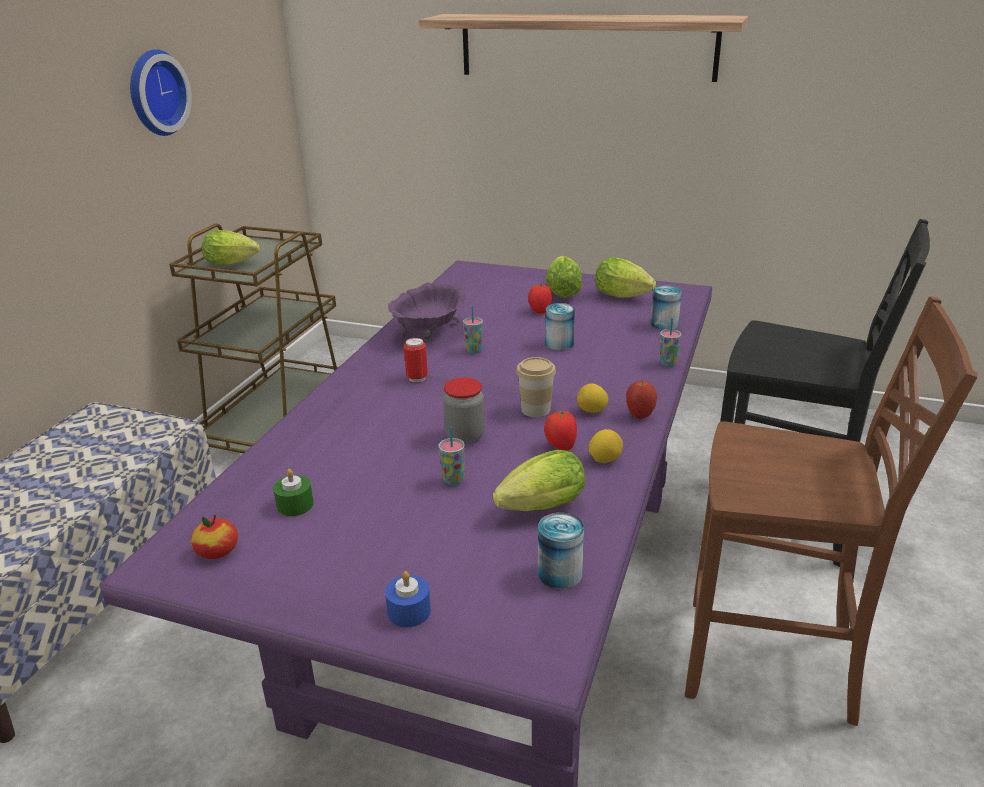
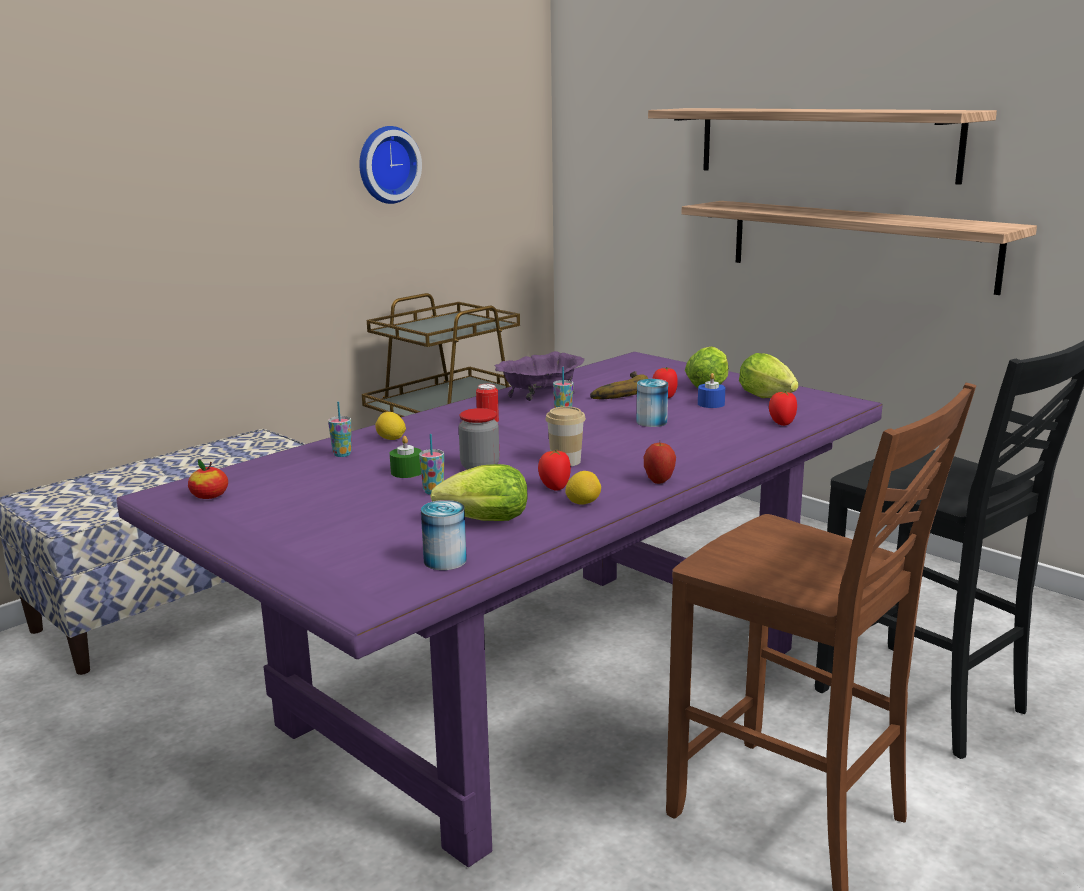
camera: 25 degrees right, 10 degrees down
(234, 263) = (426, 329): lettuce -> none
(295, 505) = (294, 482): green candle -> green candle (406, 472)
(409, 611) = (301, 555): blue candle -> blue candle (711, 404)
(490, 312) = (616, 391): none -> banana
(592, 411) = (617, 471): lemon -> lemon (391, 439)
(623, 137) = (859, 244): none -> shelf
(664, 324) = (781, 423): can -> tomato
(668, 364) = (742, 451): cup -> cup (342, 454)

